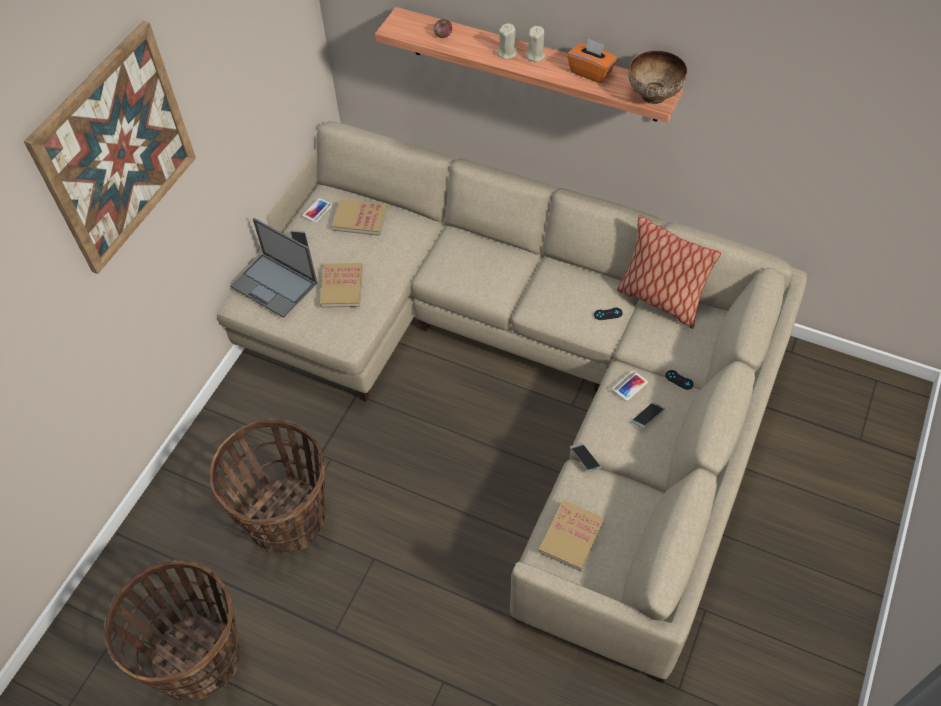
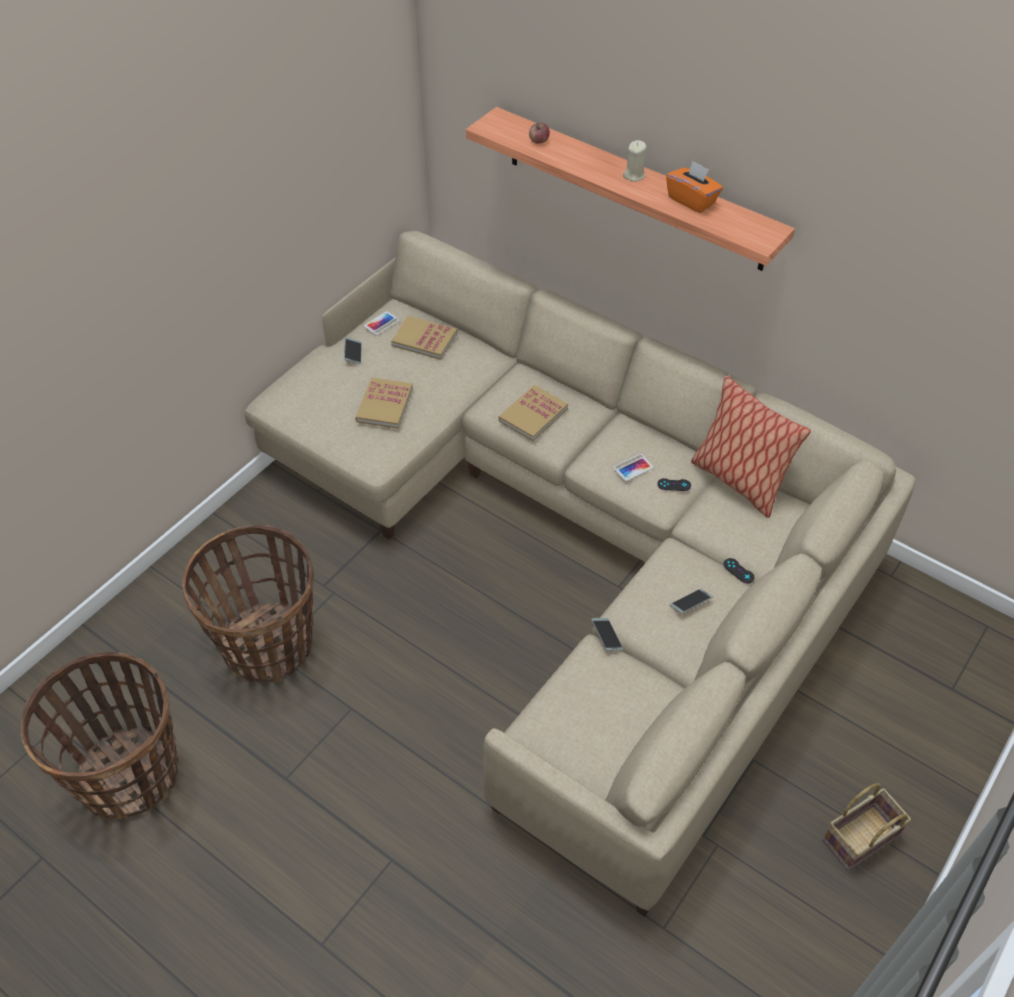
camera: 10 degrees right, 5 degrees down
(117, 149) = (146, 188): picture -> none
(275, 285) = (314, 391): laptop -> none
(507, 53) = (603, 168): beige candle -> none
(571, 536) = (567, 717): book -> book (533, 415)
(630, 385) = (679, 566): phone -> phone (633, 468)
(653, 96) = (755, 235): bowl -> none
(816, 581) = (860, 840): none -> basket

